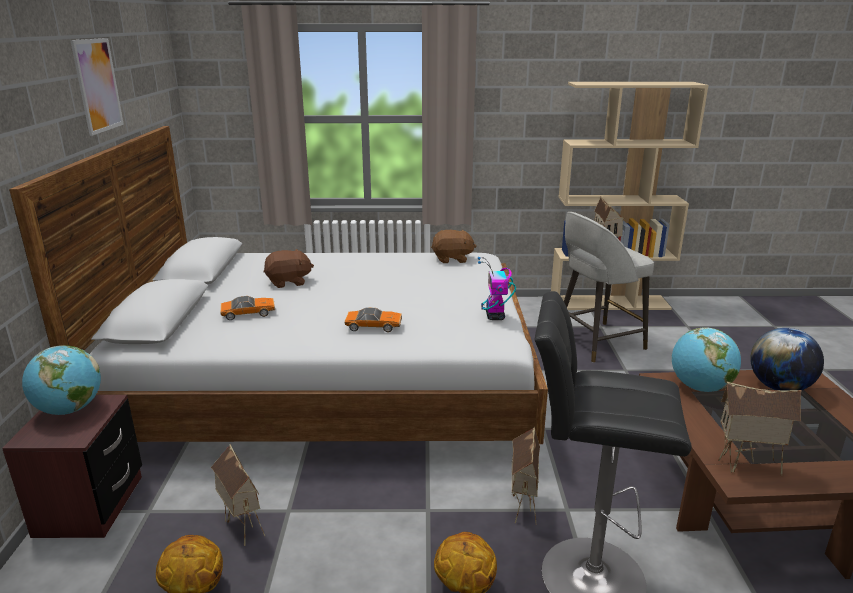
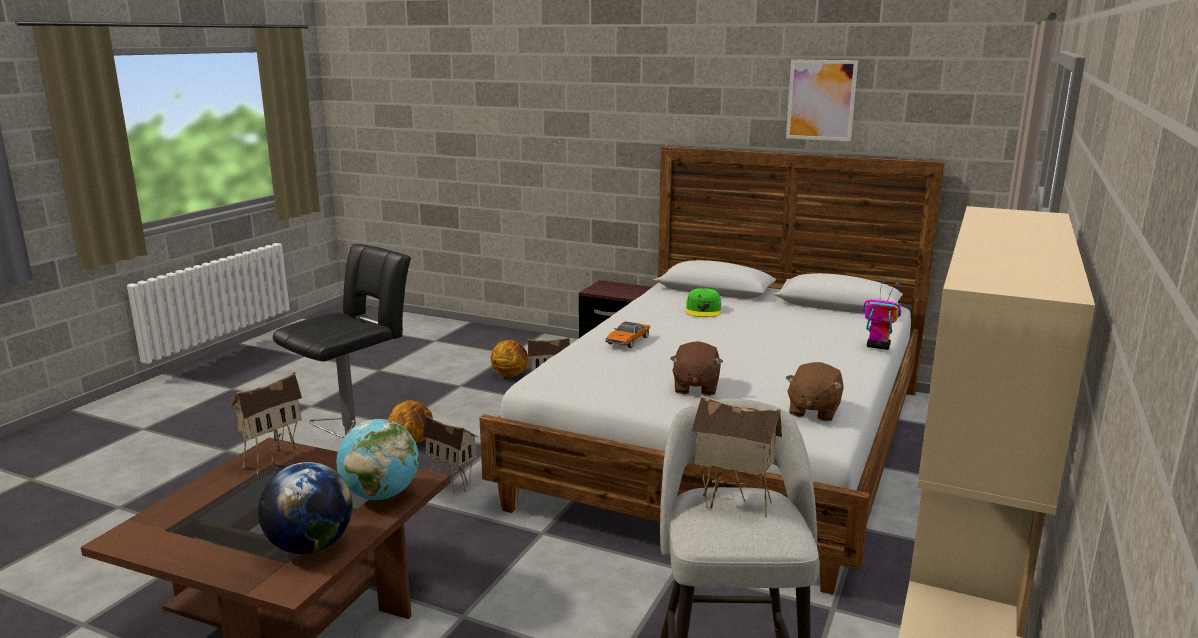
camera: 115 degrees right, 5 degrees down
(69, 410) = (627, 289): globe -> none
(248, 313) = (703, 310): toy car -> green cap
(288, 282) = (777, 328): brown plush toy -> brown plush toy (695, 387)
(495, 316) = (597, 390): toy robot -> toy robot (877, 346)

